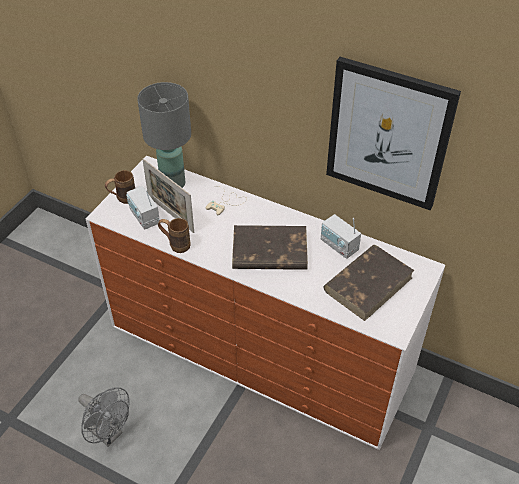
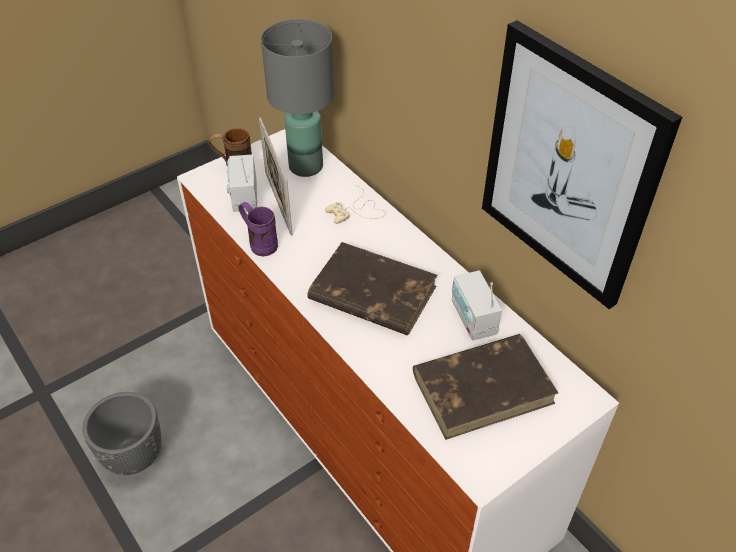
camera: 25 degrees right, 0 degrees up
(108, 433) = (134, 455): grey fan -> grey planter
(175, 244) = (259, 243): brown mug -> purple mug

